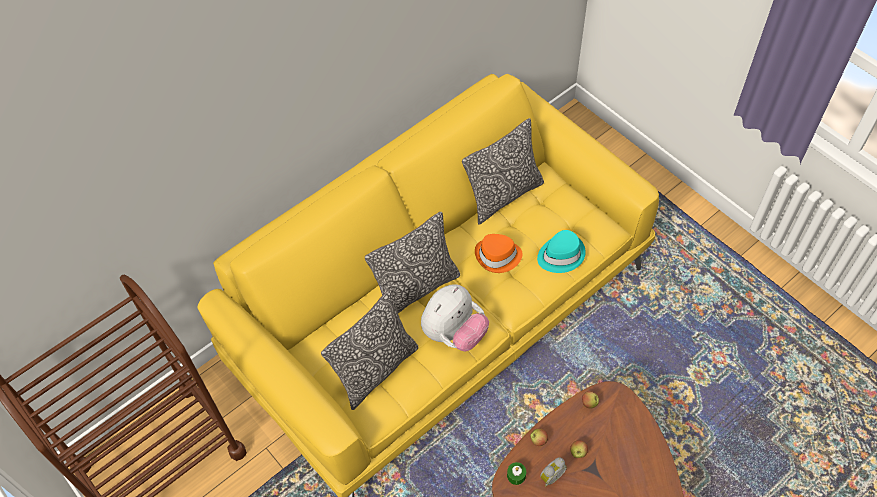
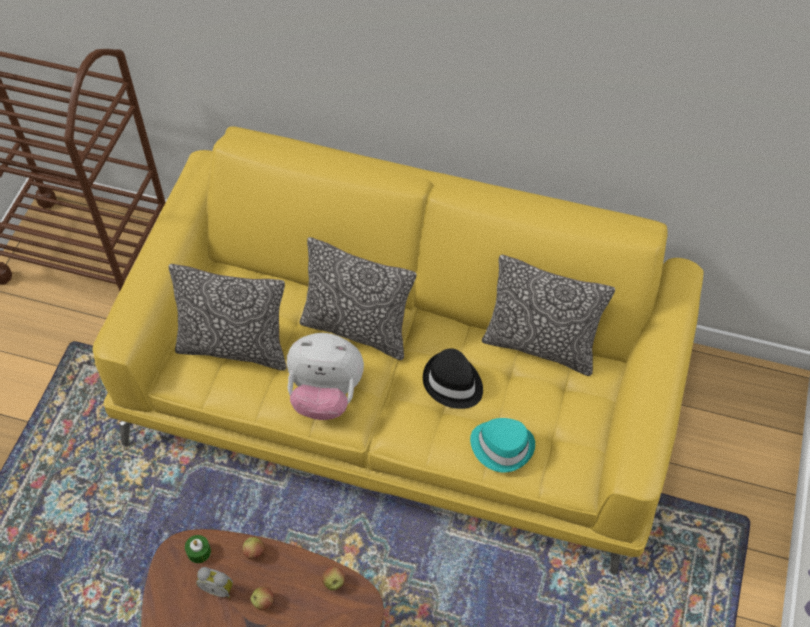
camera: 55 degrees right, 0 degrees up
(498, 256) = (453, 383): orange hat -> black hat

